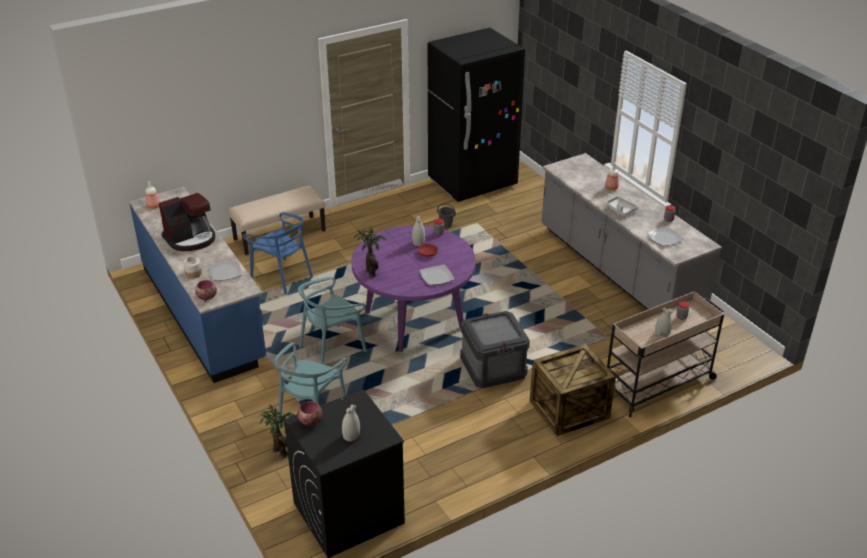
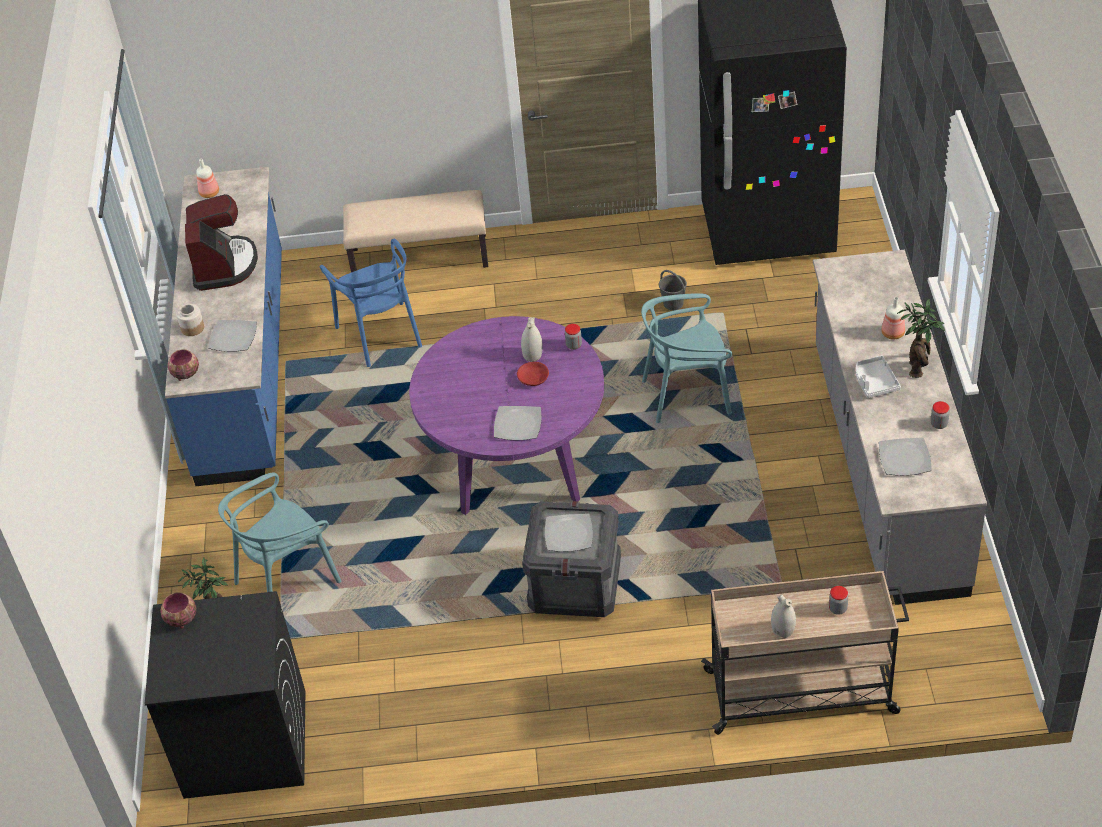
camera: 30 degrees right, 10 degrees up
(191, 239) = (223, 265): coffee machine -> coffee machine turned 90 degrees counterclockwise
(332, 347) = (377, 477): turquoise chair -> turquoise chair (687, 394)
(351, 436) = (215, 659): white vase -> none
(372, 272) = (433, 390): potted plant -> potted plant (918, 367)
(494, 330) = (568, 535): none -> plate
(569, 410) = (637, 691): crate -> none

